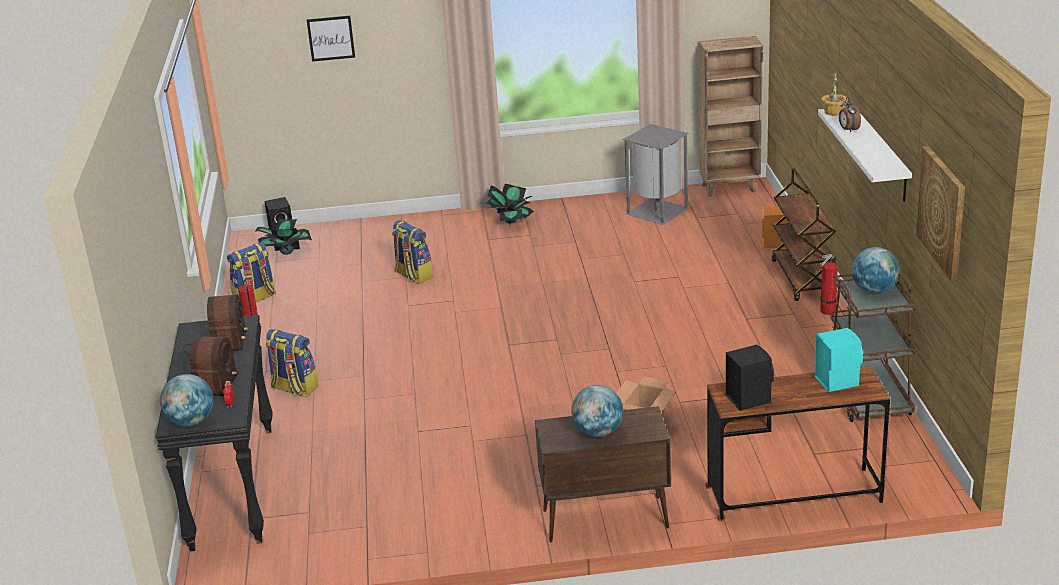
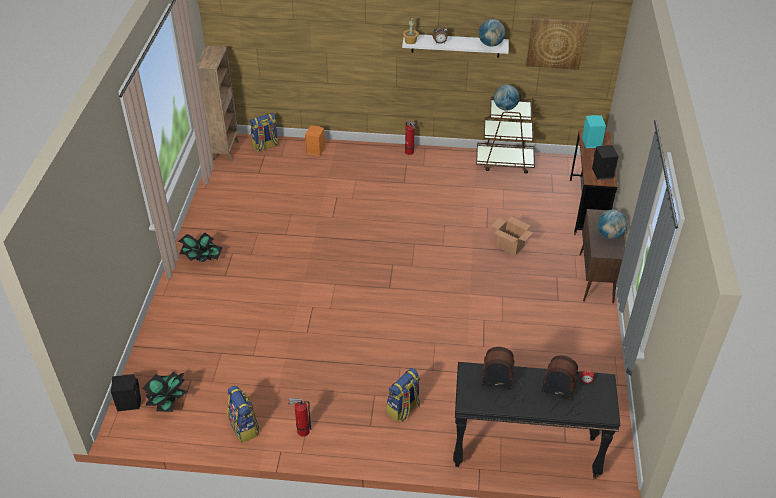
camera: 80 degrees left, 15 degrees up
(190, 422) = (605, 404): globe -> globe (490, 44)
(331, 38) = (95, 226): picture -> none
(413, 276) = (260, 324): backpack -> backpack (265, 146)
(658, 211) = (237, 186): grey trash can -> none
(802, 279) = (367, 151): brown cart -> none

